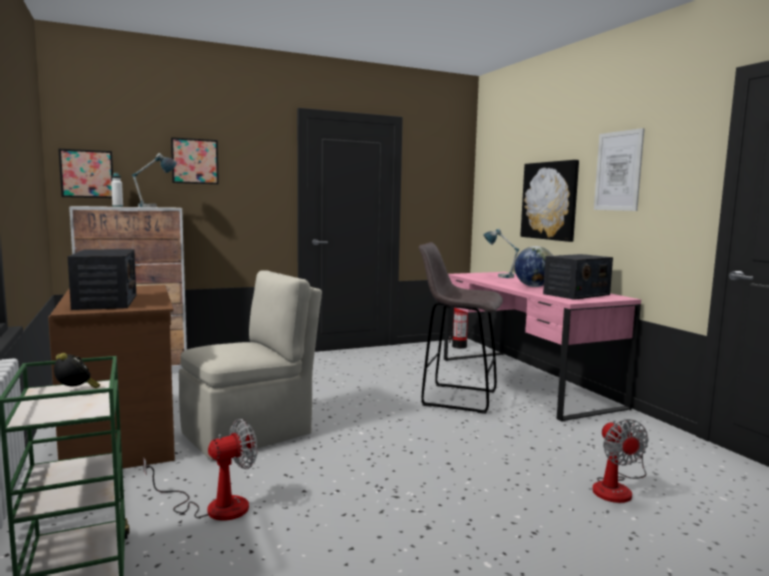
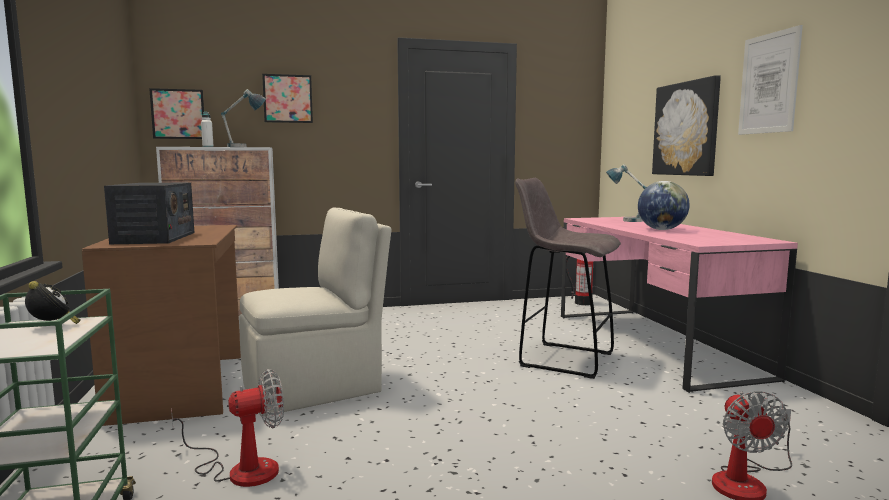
camera: 10 degrees right, 0 degrees up
(576, 294) = (712, 237): radio -> none

